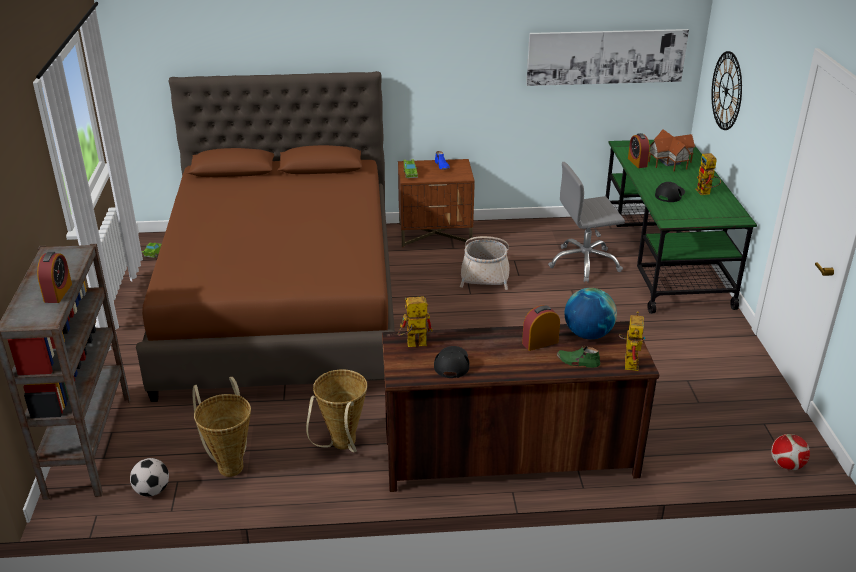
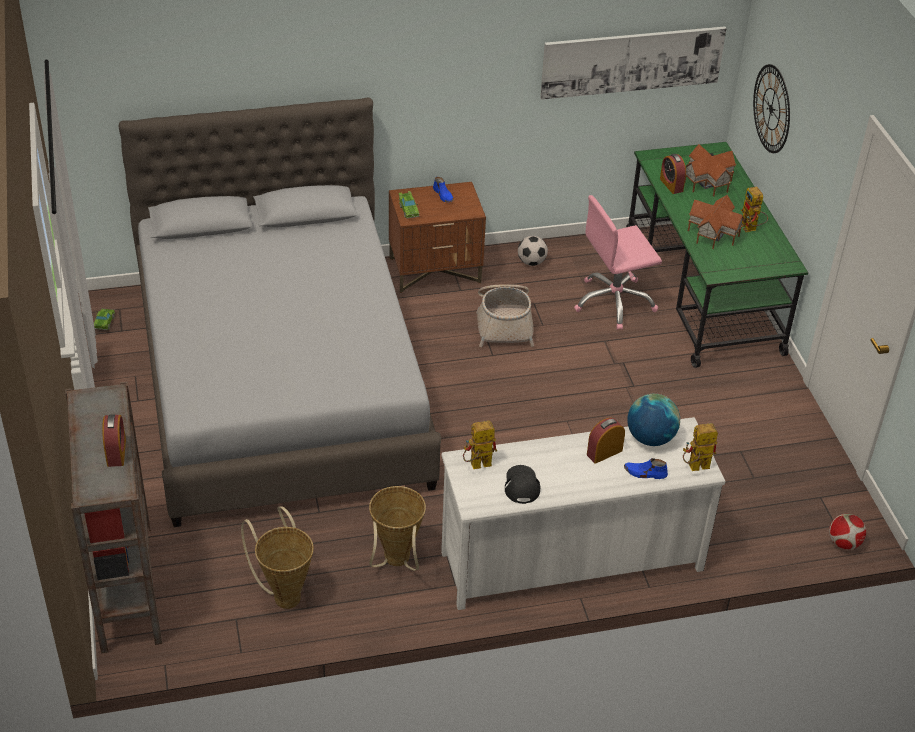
camera: 10 degrees left, 10 degrees up
(152, 490) = (213, 632): football -> football (531, 262)
(283, 300) = (281, 381): brown bed -> grey bed
(508, 457) = (570, 559): brown dresser -> white dresser
(577, 362) = (645, 473): green shoe -> blue shoe
(584, 263) = (614, 302): grey office chair -> pink office chair
(629, 361) = (694, 468): toy robot -> toy robot turned 105 degrees counterclockwise
(670, 194) = (712, 233): black cap -> toy house

